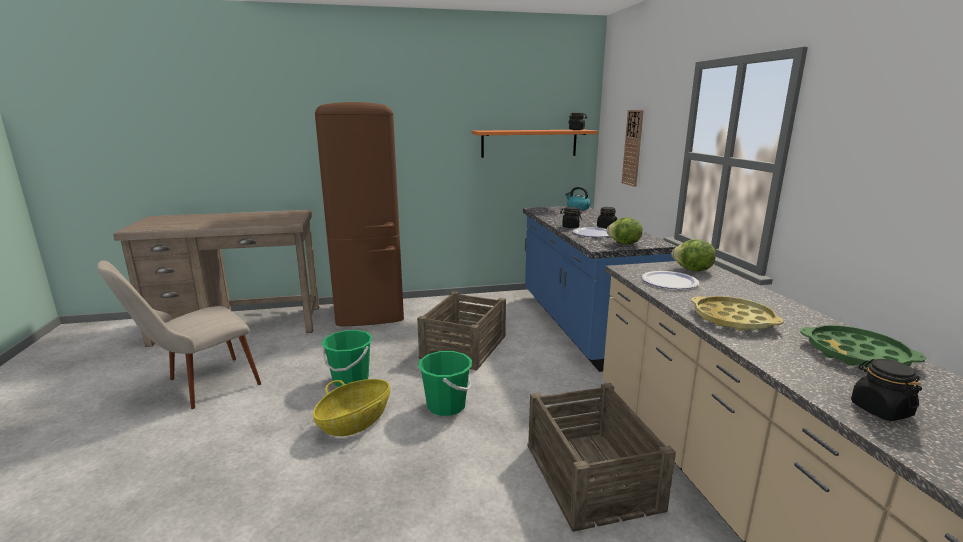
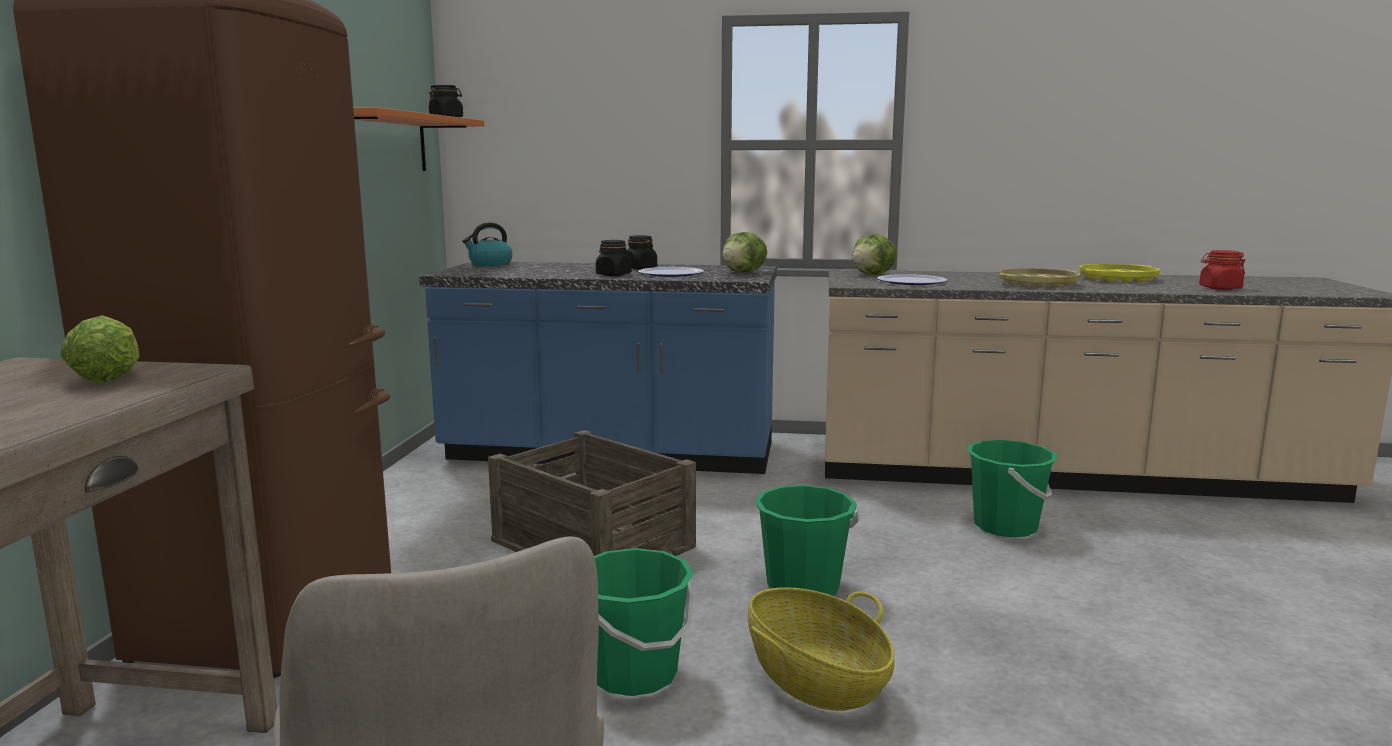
camera: 70 degrees left, 5 degrees down
(283, 219) = (110, 377): none -> lettuce
(592, 475) = (1005, 526): crate -> green bucket
(633, 148) = (574, 146): wall clock -> none
(856, 354) = (1118, 279): green tray -> yellow tray
(880, 410) = (1220, 288): black jar -> red jar

